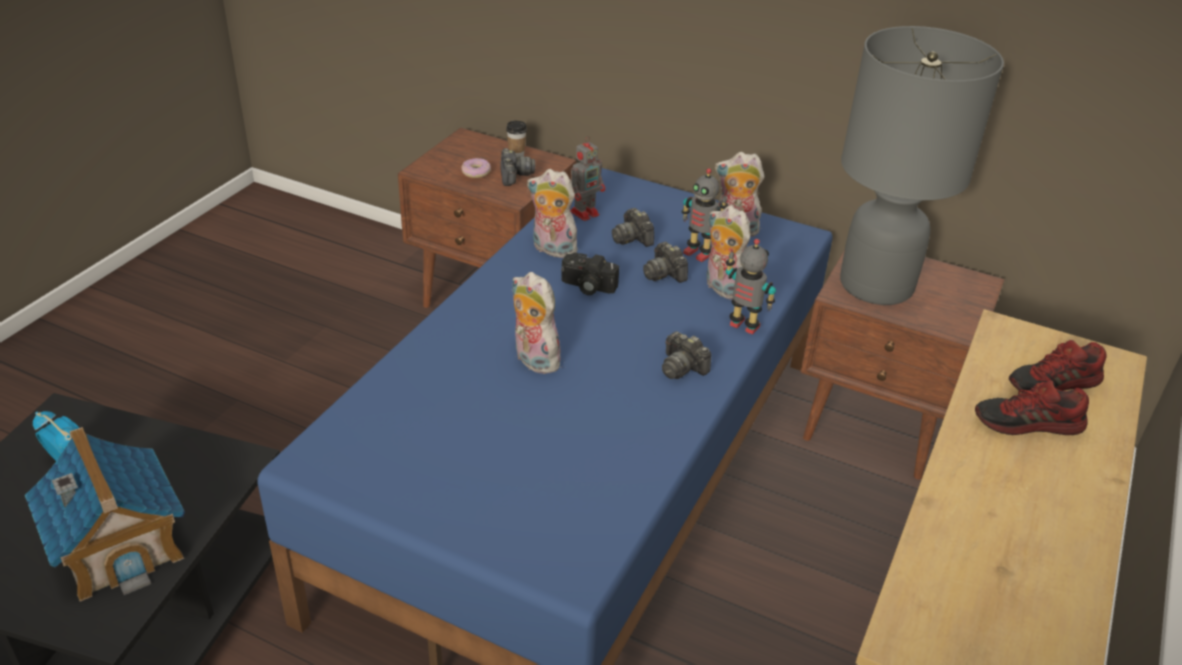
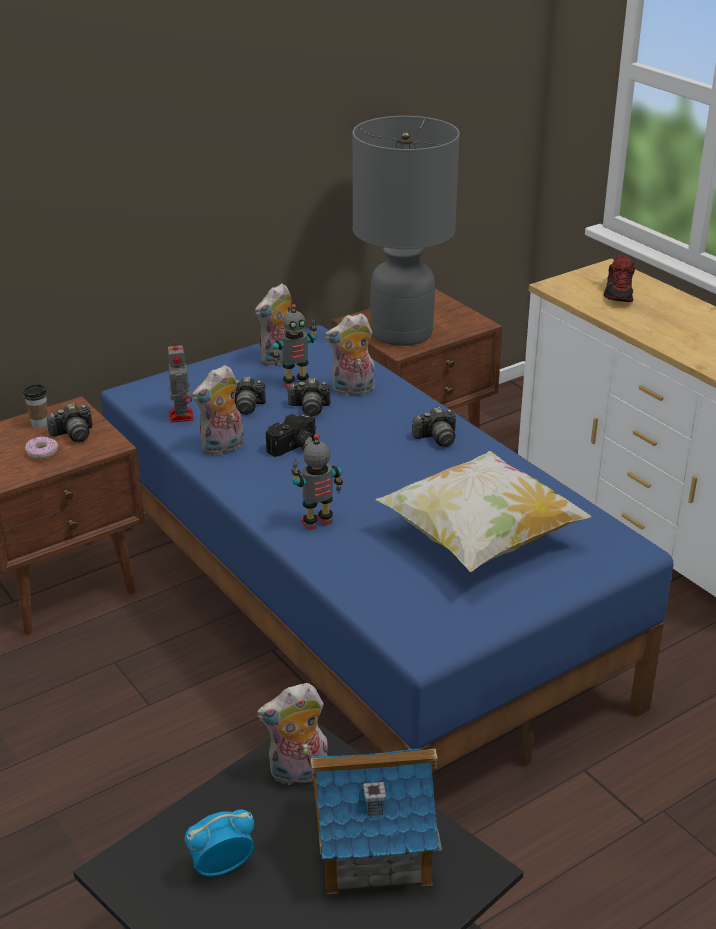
camera: 60 degrees left, 5 degrees down
(513, 450) = (479, 539): none -> pillow
(514, 176) = (73, 434): camera -> camera turned 135 degrees clockwise
(533, 360) = (373, 500): plush toy -> plush toy (298, 774)
(743, 327) = (409, 398): toy robot -> toy robot (317, 524)
(1027, 424) = (650, 313): shoe -> none

